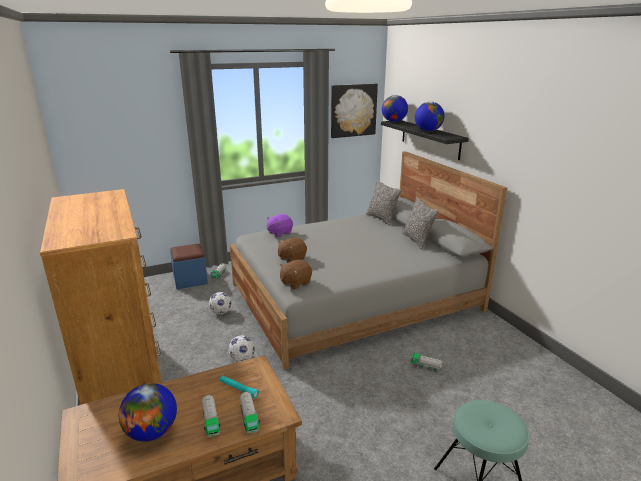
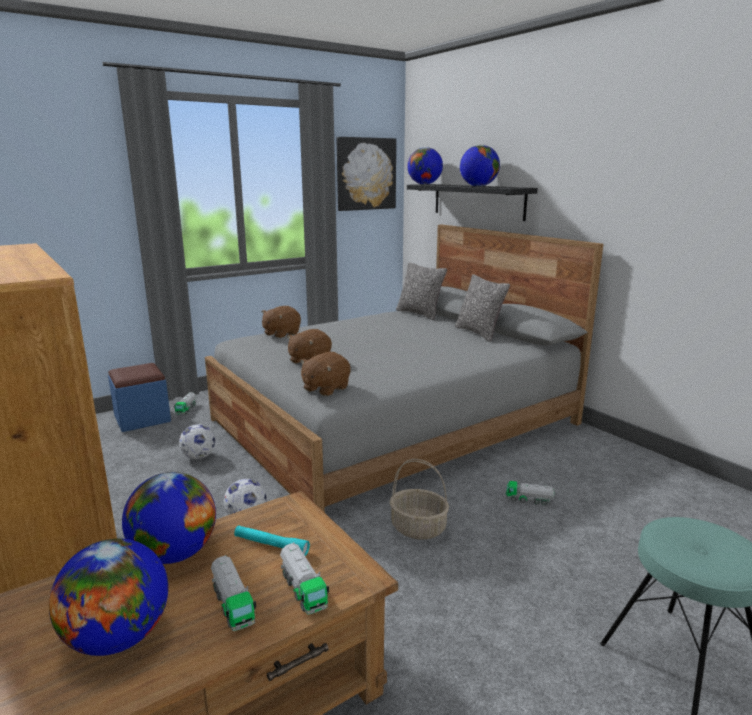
camera: 10 degrees left, 5 degrees down
(187, 388) = (175, 554): none -> globe
(279, 233) = (281, 334): purple plush toy -> brown plush toy
(346, 378) = (419, 528): none -> basket

